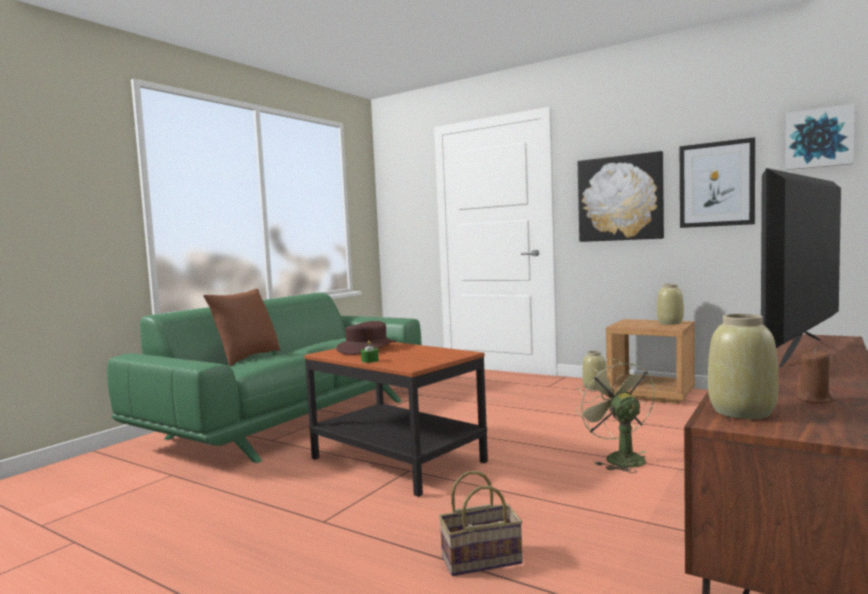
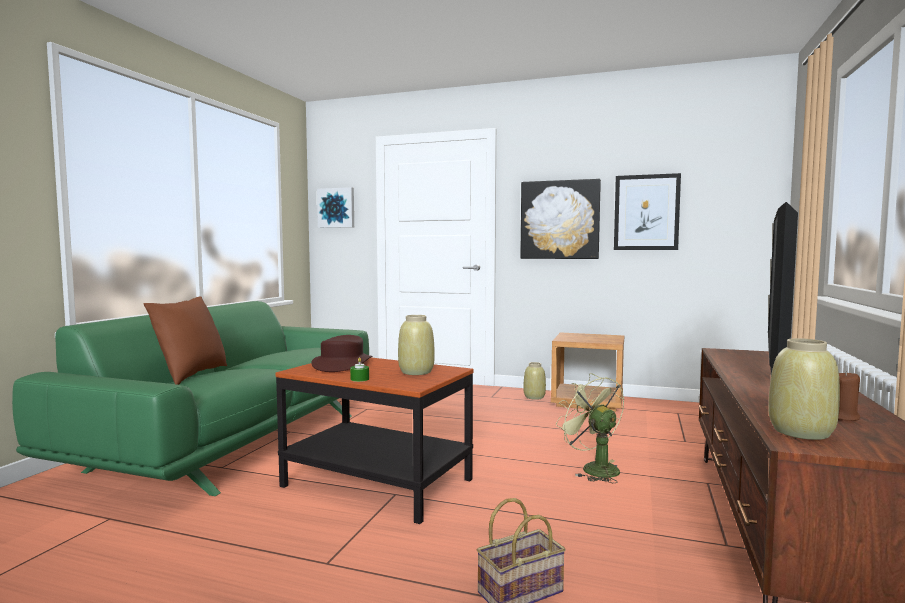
camera: 15 degrees left, 0 degrees up
(670, 323) = (605, 337): beige vase -> beige vase (416, 372)
(819, 138) = (732, 178): picture -> picture (336, 208)

